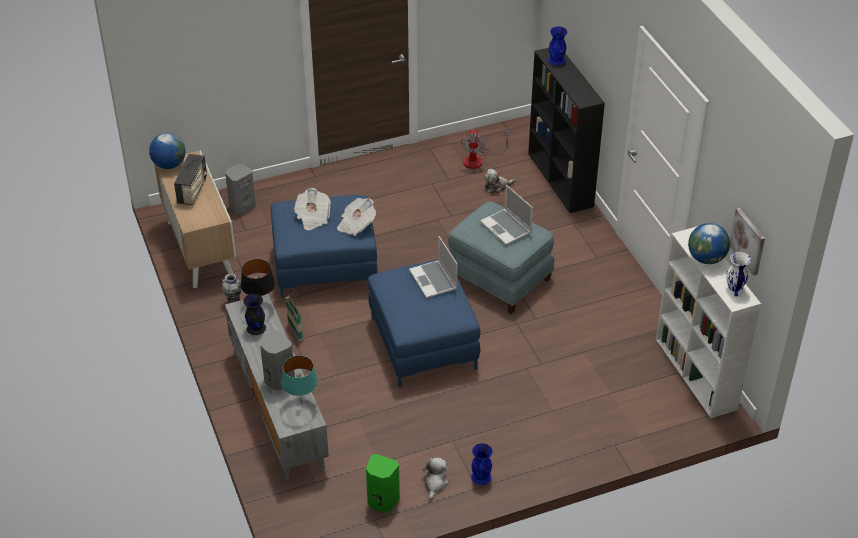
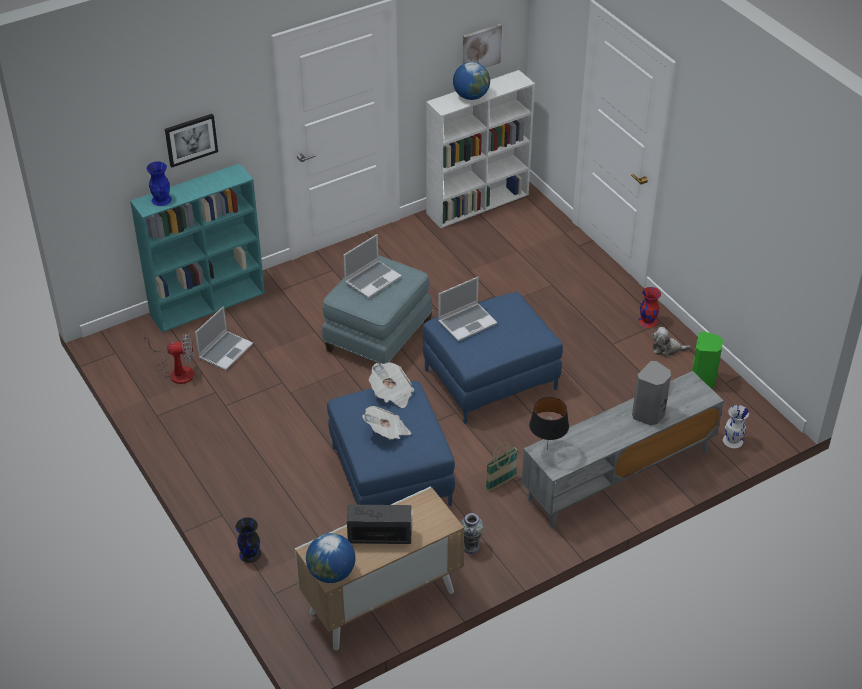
camera: 100 degrees left, 0 degrees up
(242, 206) = (291, 577): grey speaker -> none
(256, 328) = (581, 446): black vase -> black vase (250, 553)
(301, 404) = (674, 392): turquoise table lamp -> none
(481, 477) = (647, 321): blue vase -> red vase
(497, 187) = (225, 351): plush toy -> laptop
(561, 180) = (208, 303): black bookcase -> turquoise bookcase
(592, 46) = (191, 139): none -> picture
(734, 289) = (505, 82): white vase -> white vase (733, 441)

